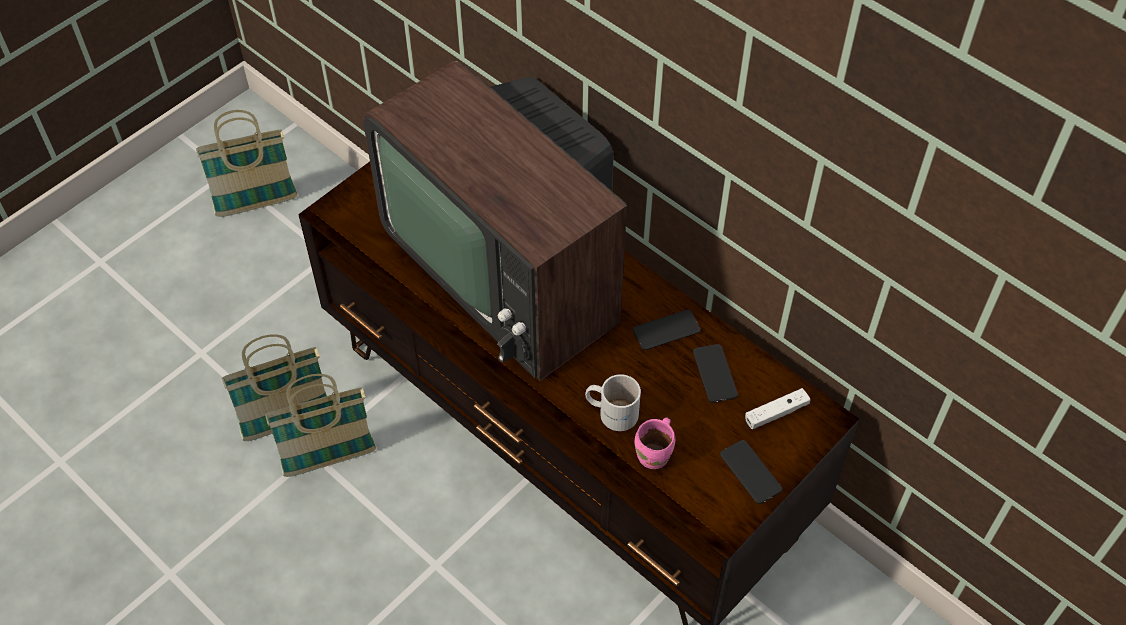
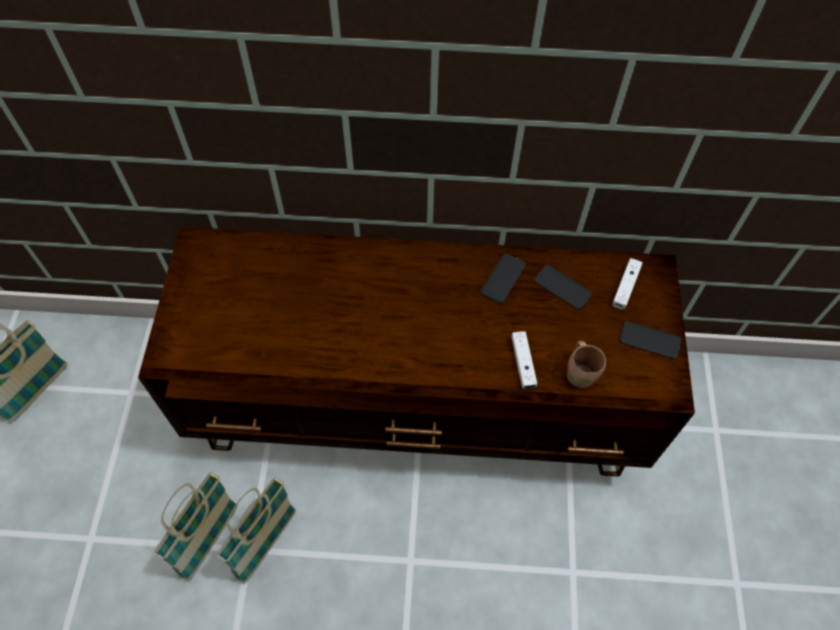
camera: 40 degrees left, 5 degrees up
(509, 262) = (346, 304): television -> none
(612, 410) = (523, 363): white mug -> white game controller
(656, 455) = (581, 374): pink mug -> brown mug

